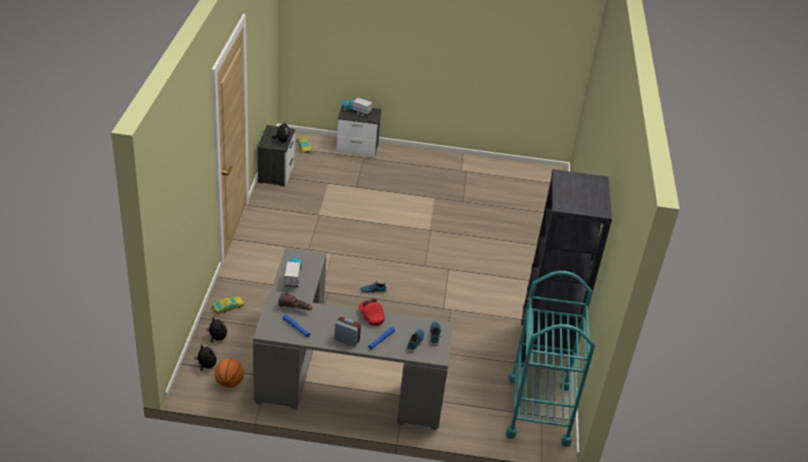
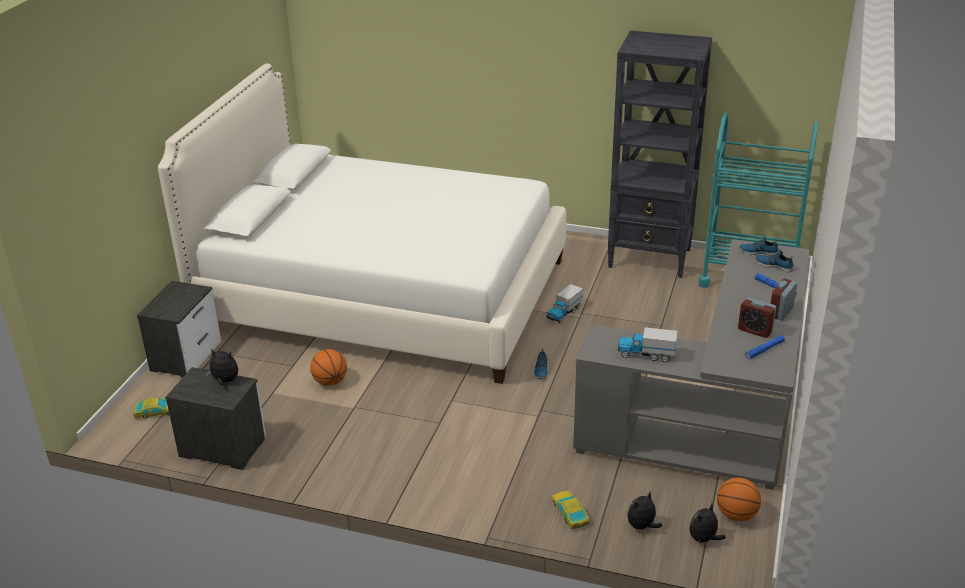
camera: 75 degrees left, 5 degrees down
(295, 309) = (725, 348): flashlight -> none
(320, 325) = (755, 330): none -> alarm clock
(342, 203) = (330, 381): none -> basketball
(356, 111) = (169, 303): toy truck -> toy truck (564, 313)
(371, 316) = (732, 292): red cap -> none
(446, 214) = (384, 294): none -> white bed

